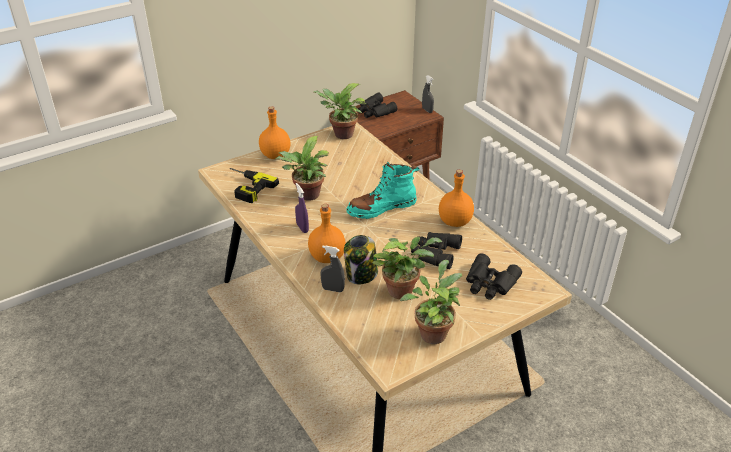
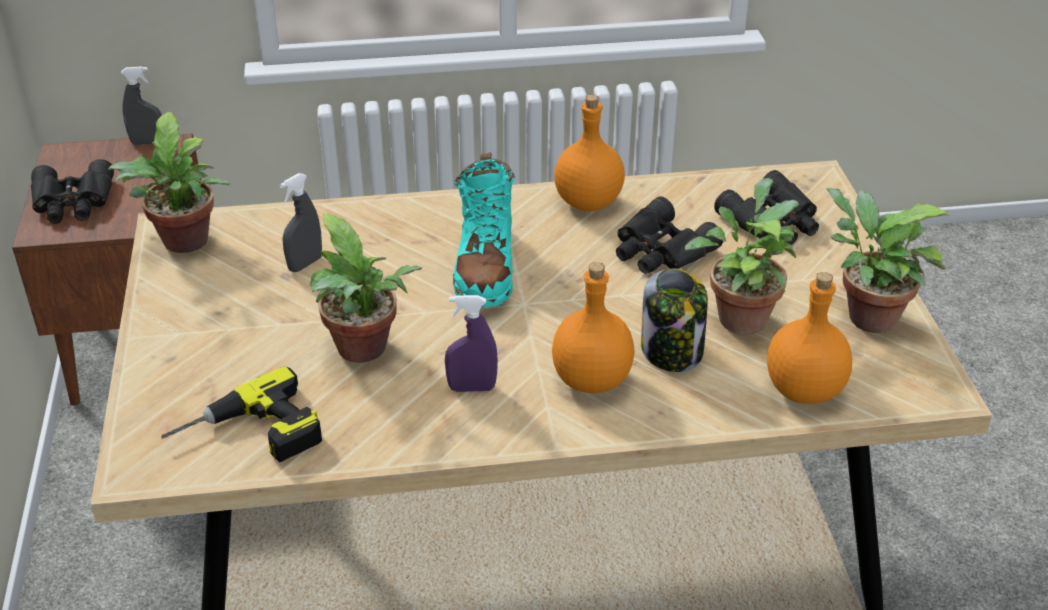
camera: 65 degrees left, 0 degrees up
(275, 155) = (163, 358): orange bottle -> orange bottle (803, 391)
(333, 289) = (694, 399): grey spray bottle -> grey spray bottle (305, 264)

